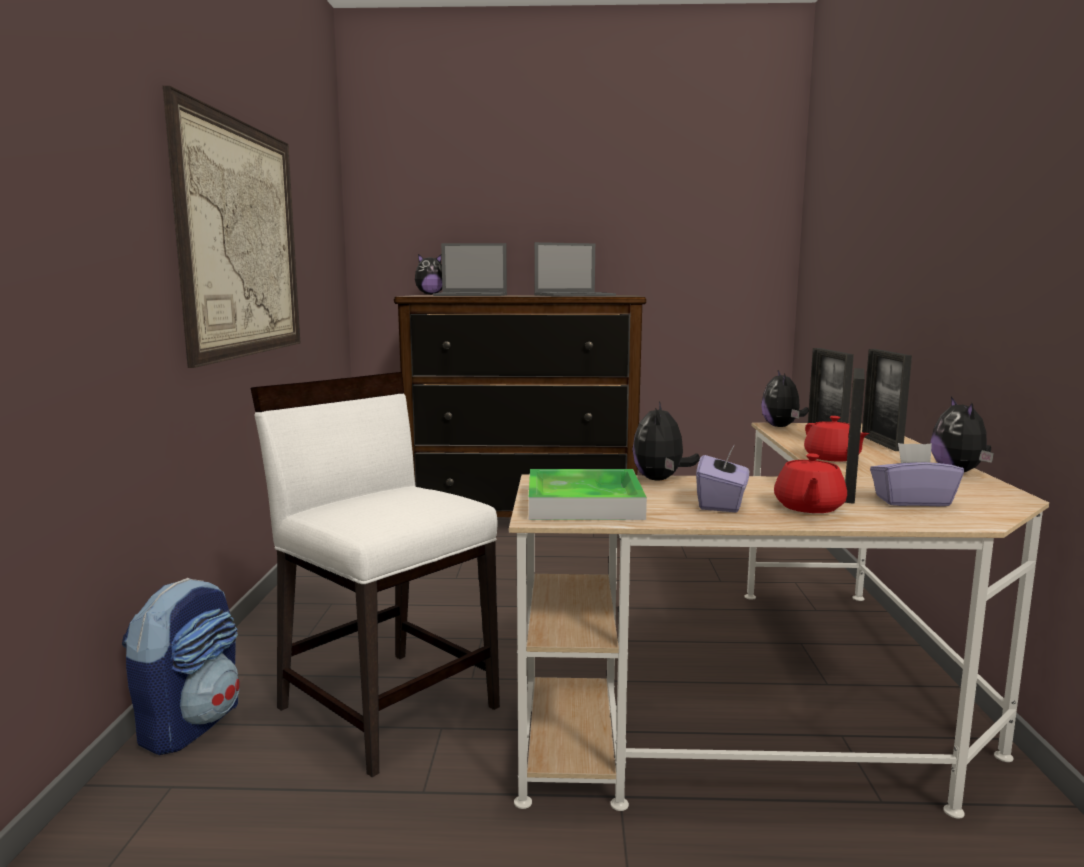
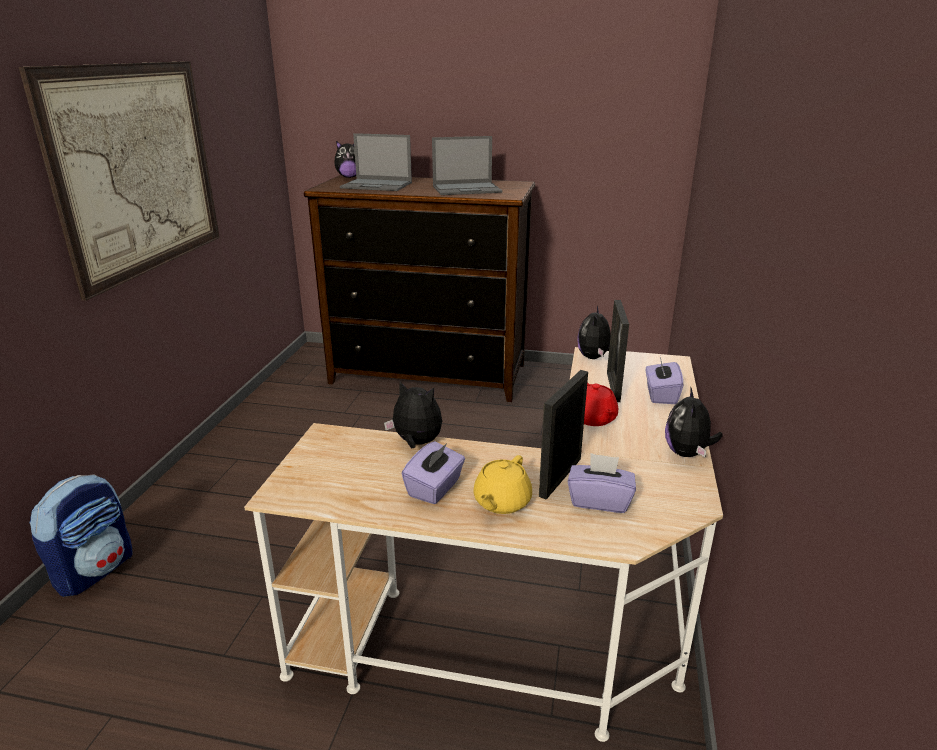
camera: 10 degrees right, 15 degrees up
(388, 705) = (234, 569): white chair -> none
(584, 503) = (326, 475): tray -> none
(661, 480) = (416, 443): plush toy -> plush toy turned 90 degrees clockwise
(808, 507) = (501, 502): red teapot -> yellow teapot
(881, 443) = (660, 395): picture frame -> purple tissue box

